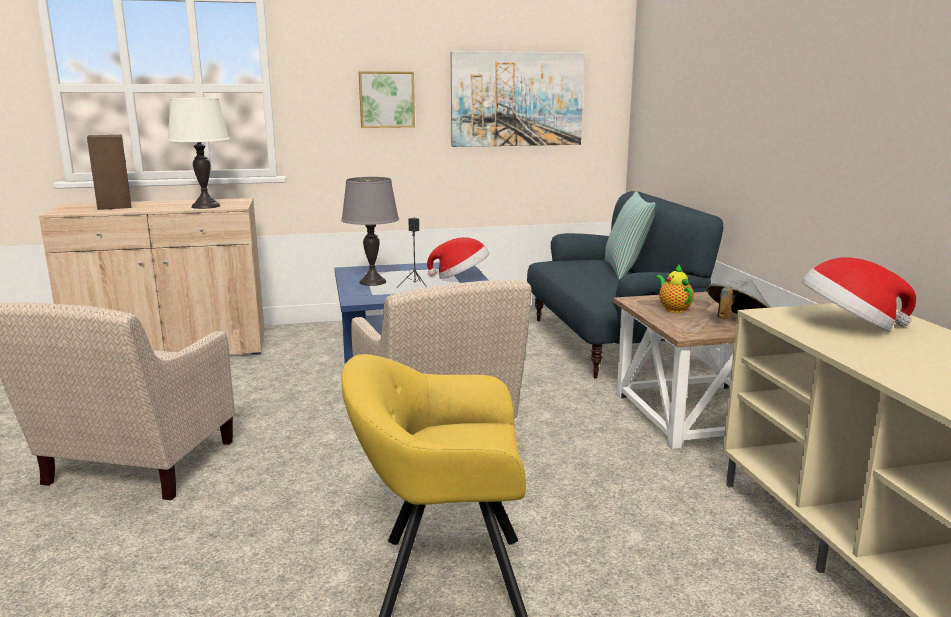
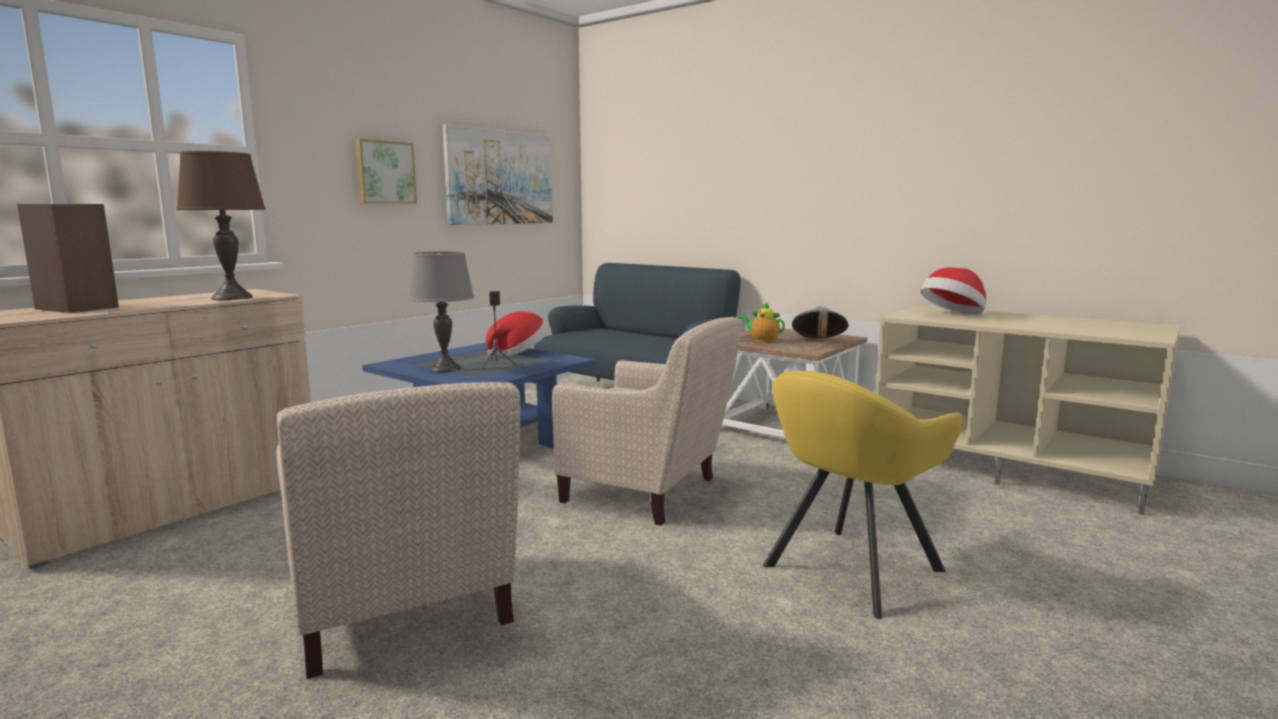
camera: 40 degrees left, 5 degrees down
(205, 206) = (232, 298): white table lamp -> brown table lamp
(626, 270) = (633, 331): pillow -> none

